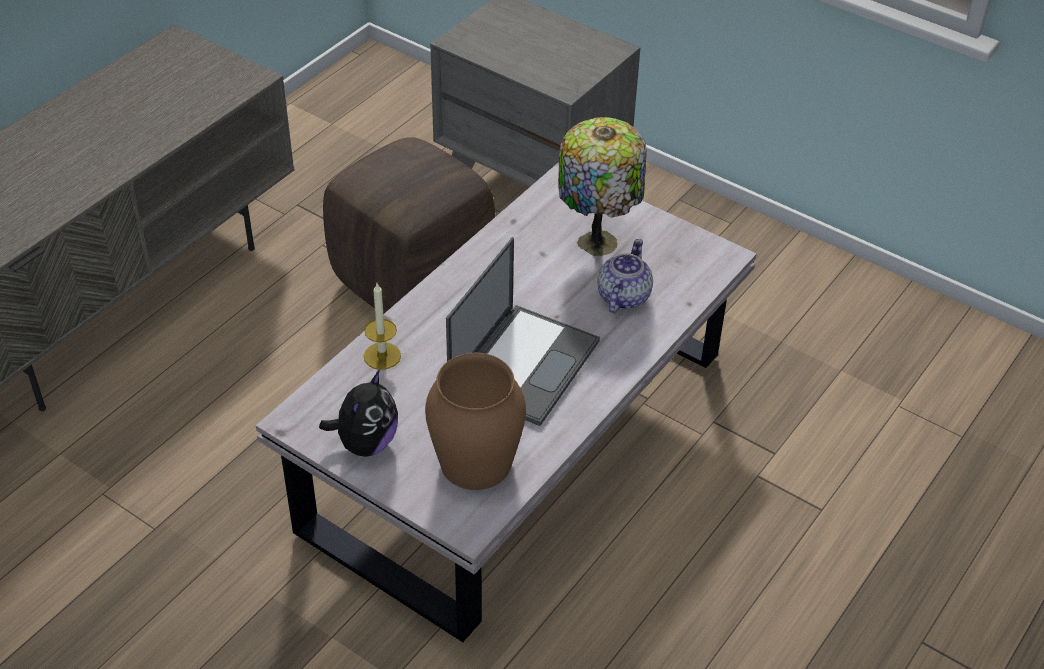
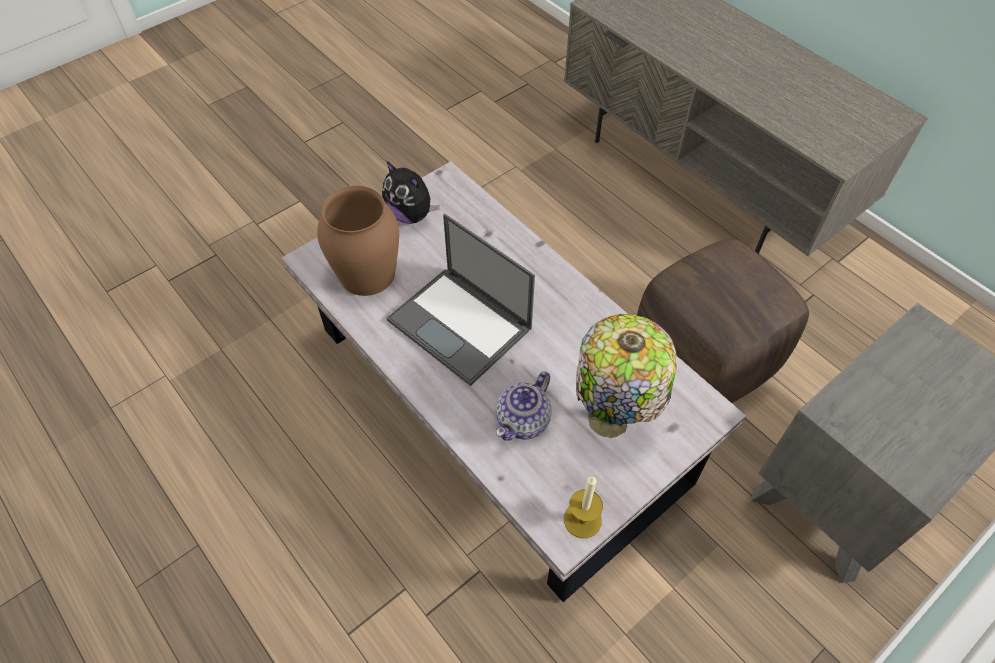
camera: 105 degrees right, 10 degrees up
(382, 356) = (497, 235): candle -> candle (582, 519)
(622, 297) = (524, 420): teapot -> teapot turned 90 degrees clockwise

